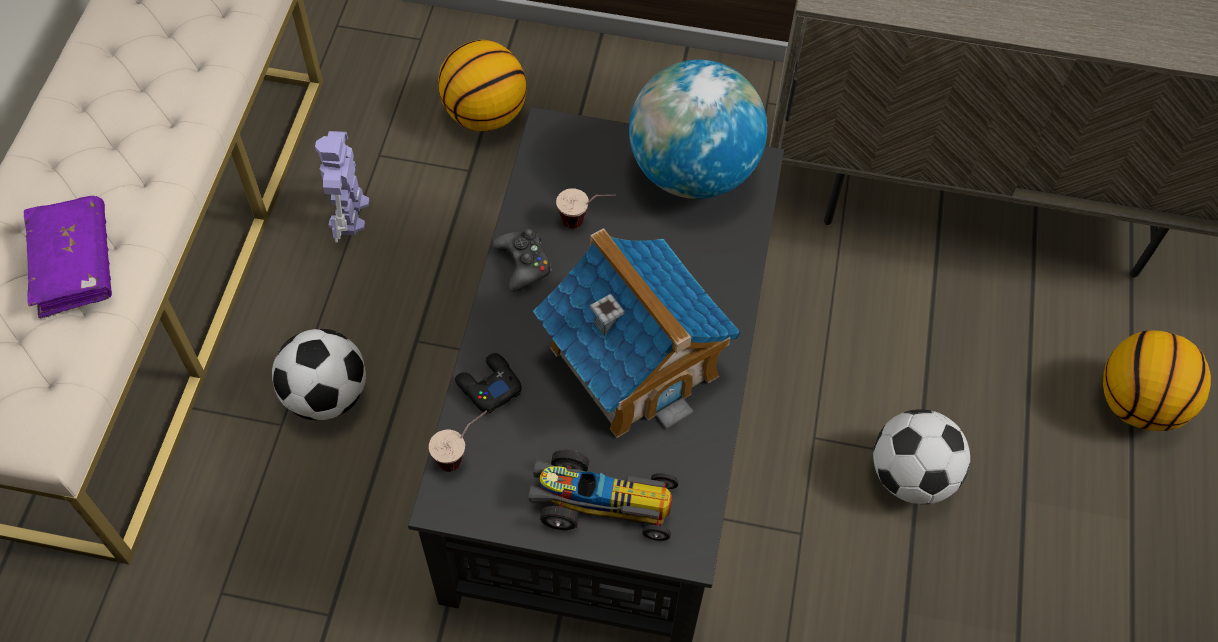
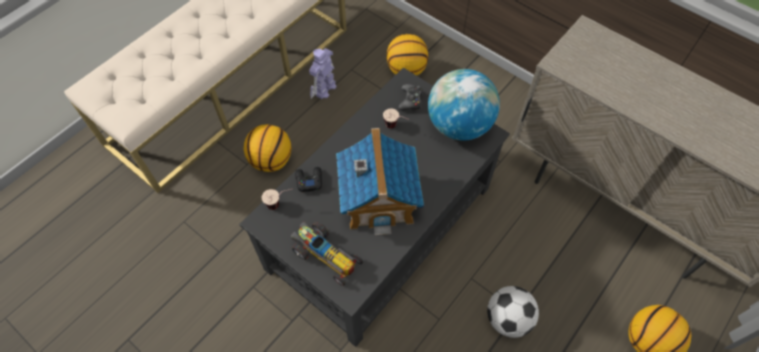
camera: 30 degrees right, 0 degrees up
(74, 264) = (180, 58): purple book -> none
(327, 395) = (271, 160): football -> basketball
(524, 263) = (357, 134): black game controller -> black game controller (411, 100)

